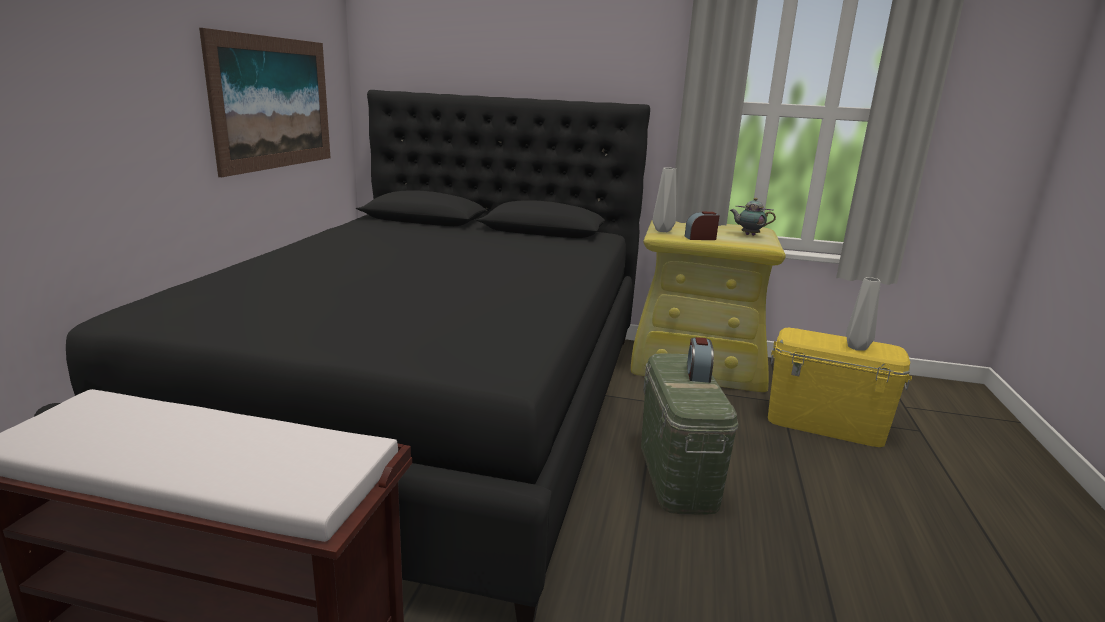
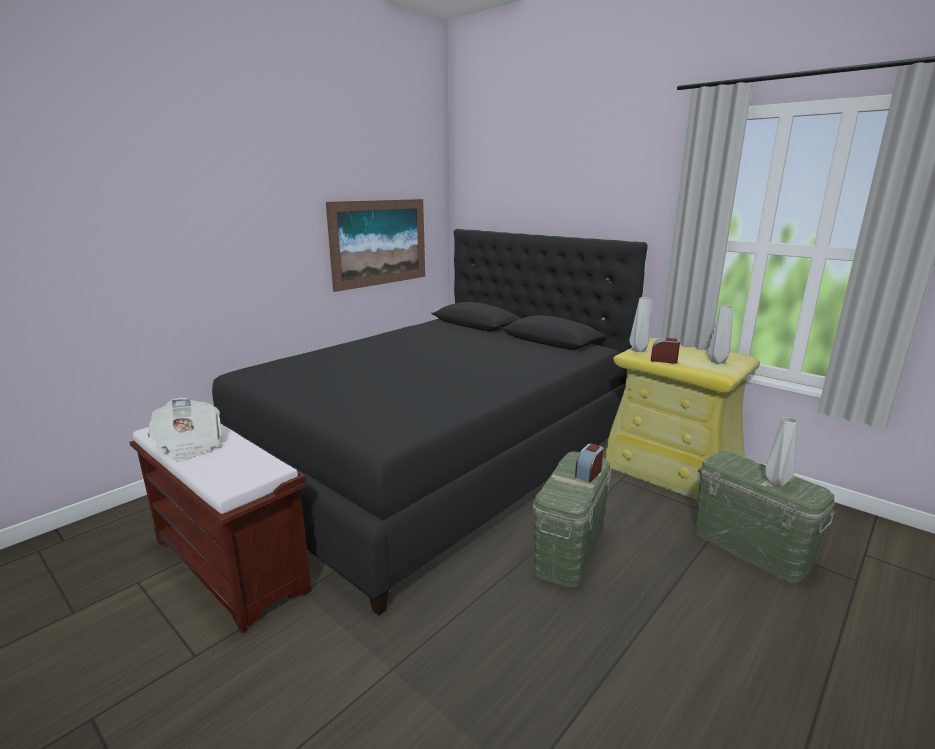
camera: 30 degrees right, 0 degrees up
(140, 446) = (189, 445): none -> newspaper
(748, 235) = (717, 361): teapot -> grey vase
(825, 424) = (750, 548): yellow storage box -> green storage box

